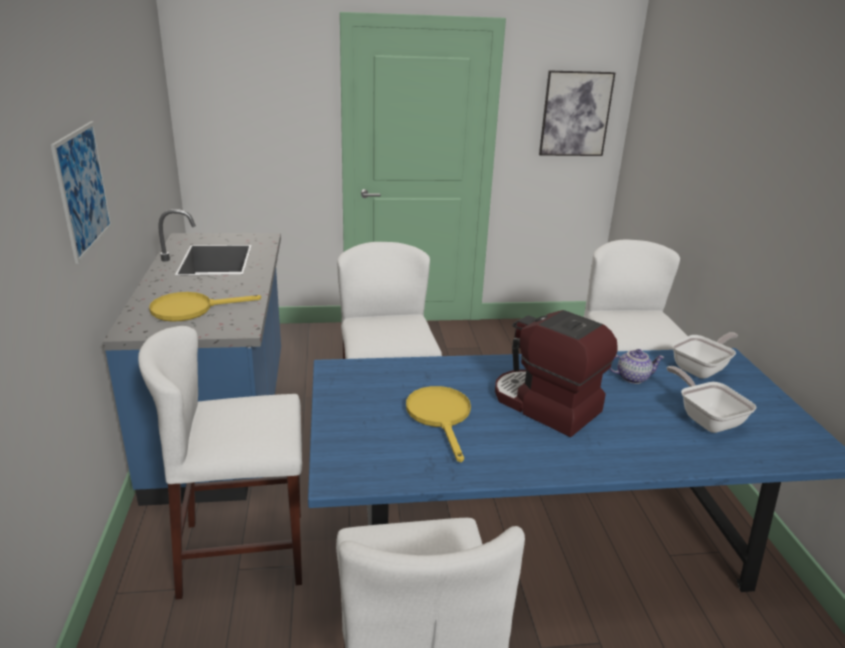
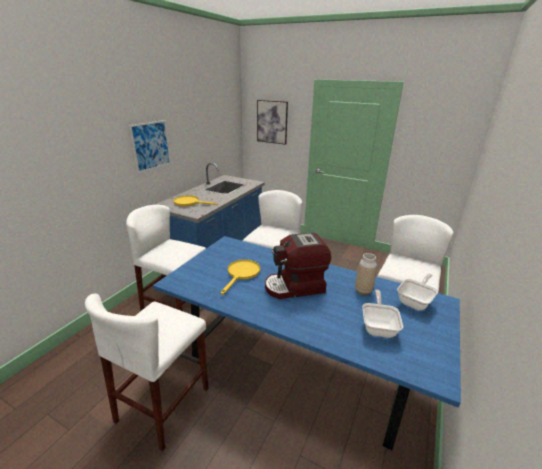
camera: 35 degrees right, 0 degrees up
(545, 406) = (295, 287): coffee machine -> coffee machine turned 90 degrees counterclockwise
(575, 114) = (444, 140): picture -> picture (272, 122)
(632, 377) = (363, 291): teapot -> vase
(702, 369) = (415, 301): frying pan -> frying pan turned 45 degrees counterclockwise

